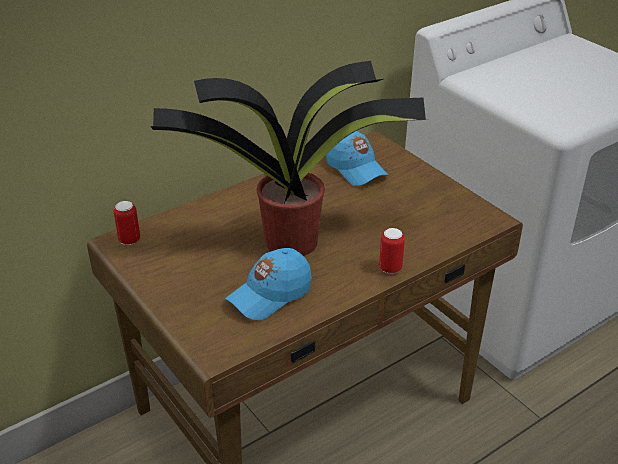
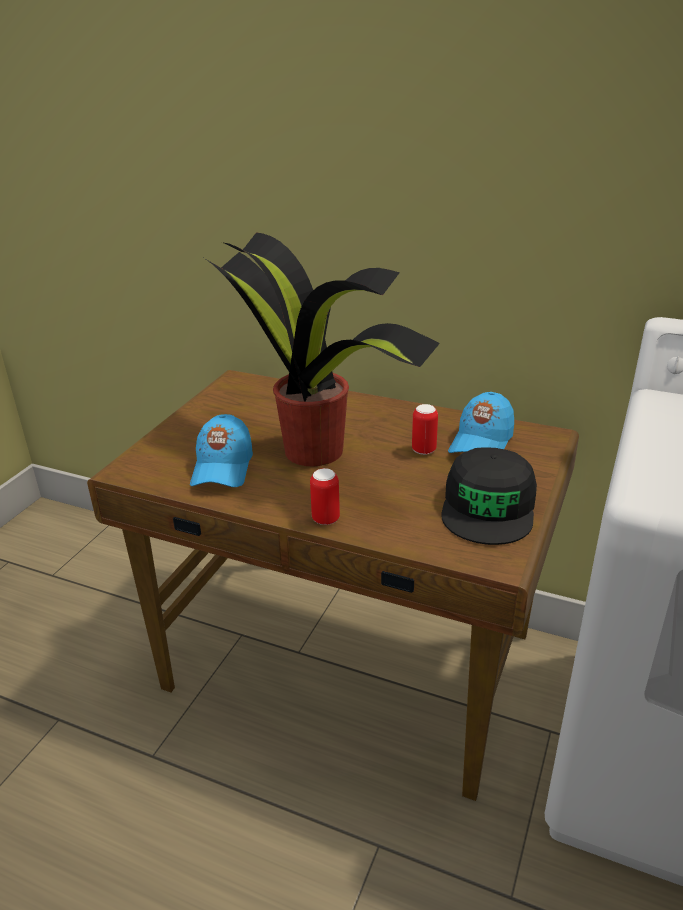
camera: 60 degrees right, 5 degrees down
(129, 240) = (241, 383): can -> can (424, 450)
(270, 295) = (222, 468): blue cap -> blue cap turned 105 degrees counterclockwise
(434, 199) = (489, 507): none -> black cap

